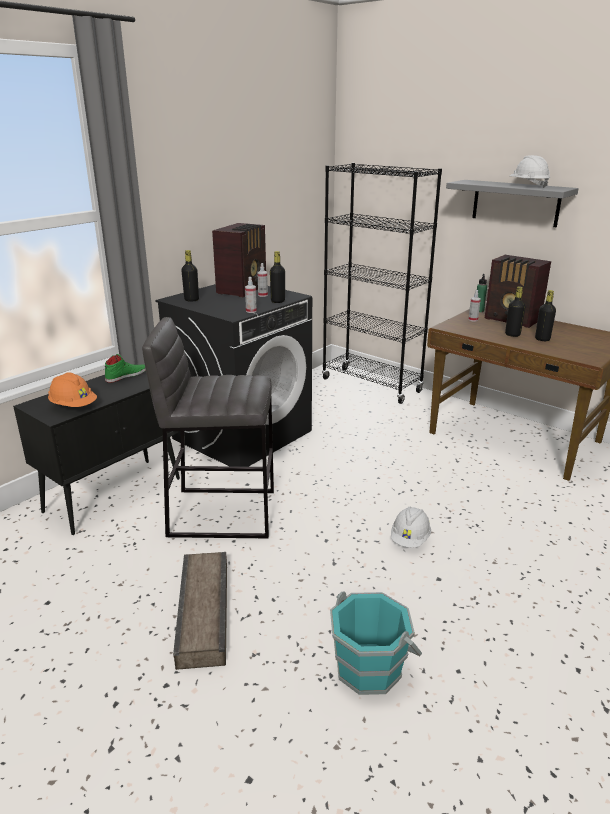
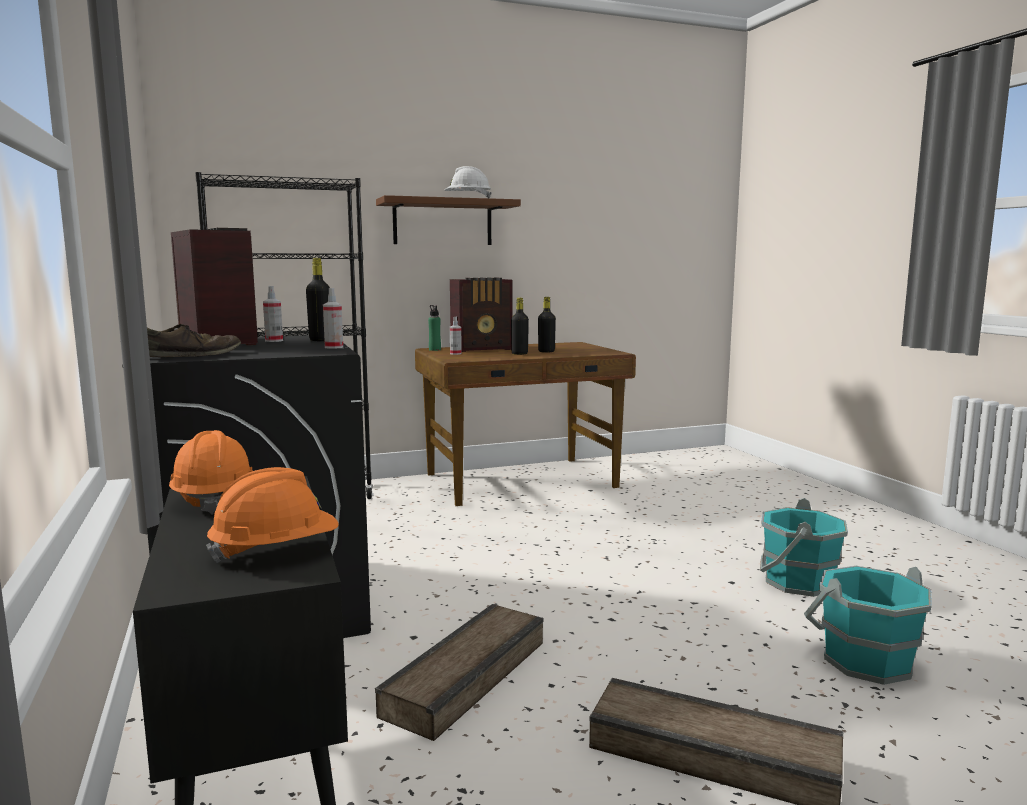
camera: 60 degrees left, 15 degrees down
(126, 376) = (214, 500): green shoe -> orange hard hat
(191, 300) = (191, 355): black bottle -> brown shoe
(221, 512) = (464, 676): grey stool -> crate
(410, 539) = (651, 574): white hard hat -> none
(478, 613) = (797, 581): none -> turquoise bucket
(515, 203) = (442, 222): grey shelf -> brown shelf

